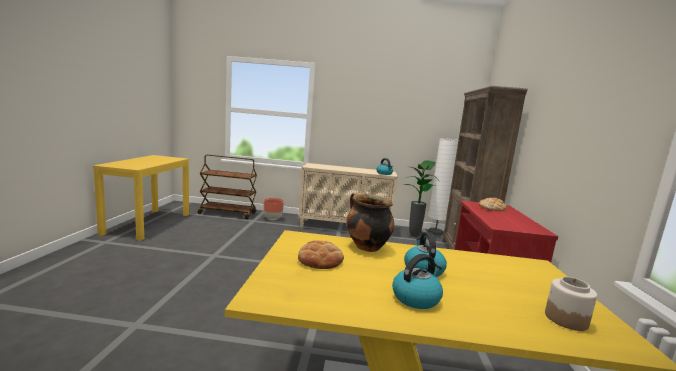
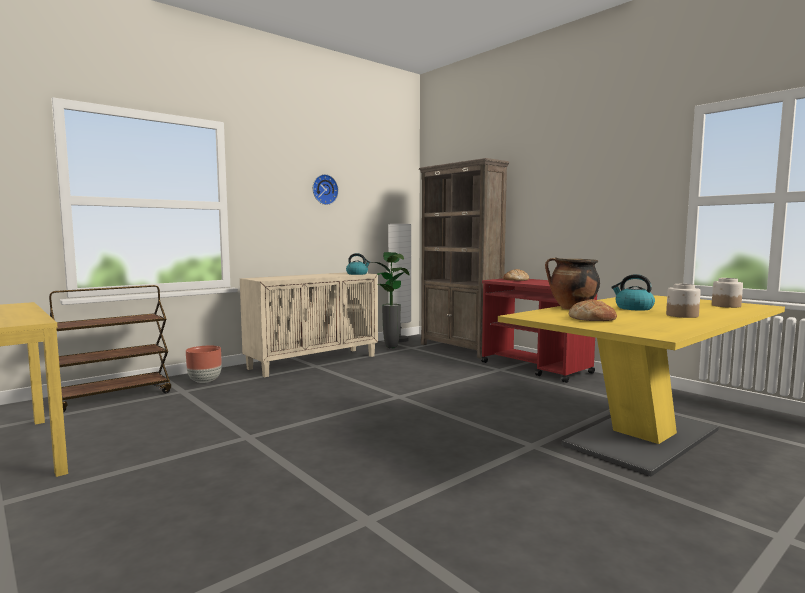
camera: 45 degrees left, 5 degrees down
(385, 108) = (324, 189): none -> wall clock
(416, 298) = (682, 315): kettle -> jar

